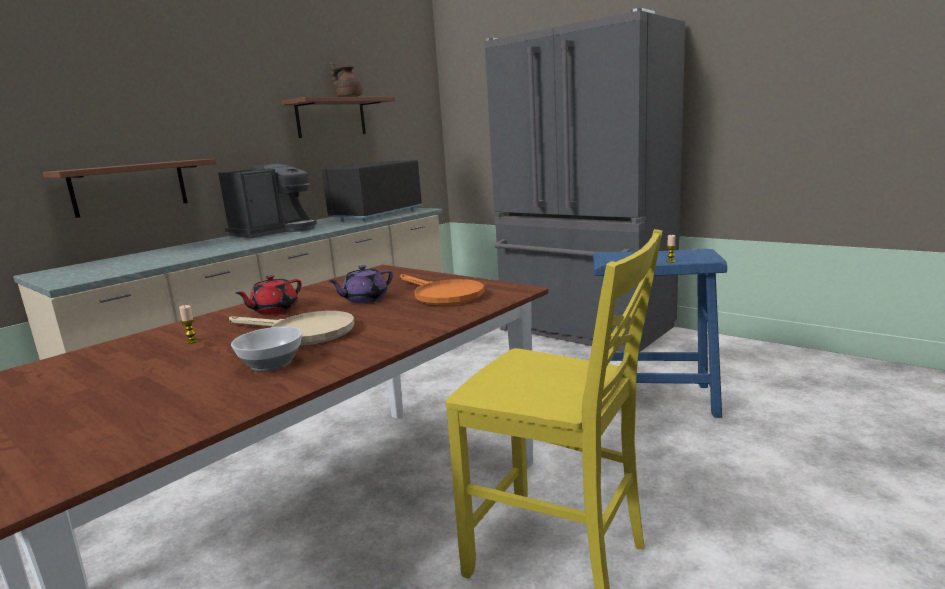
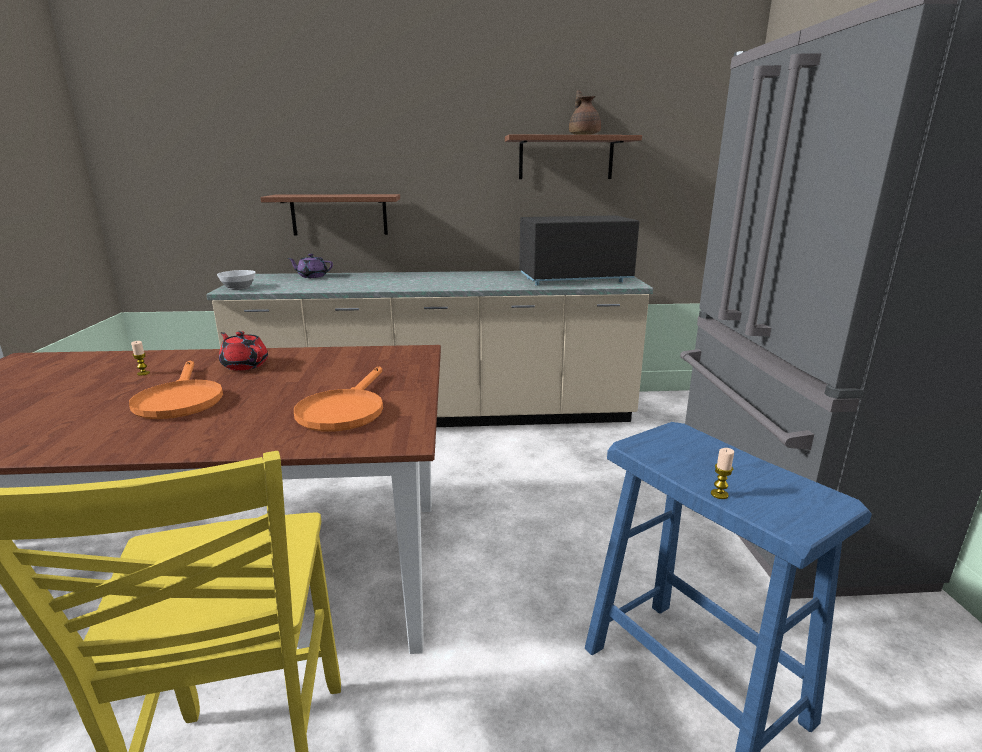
camera: 45 degrees right, 5 degrees up
(273, 364) = (81, 423): bowl -> bowl (238, 288)
(274, 310) = (244, 365): red teapot -> red teapot turned 45 degrees clockwise
(275, 231) = (452, 276): coffee machine -> none
(303, 332) = (180, 400): beige frying pan -> orange frying pan
(364, 299) = (302, 383): purple teapot -> purple teapot (312, 276)

